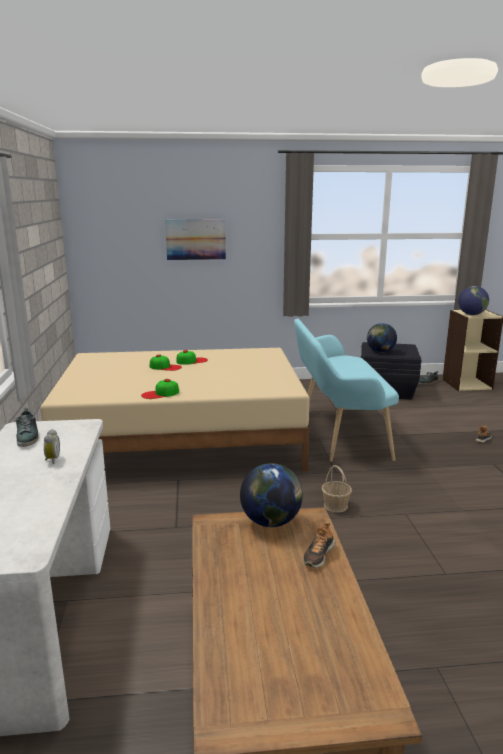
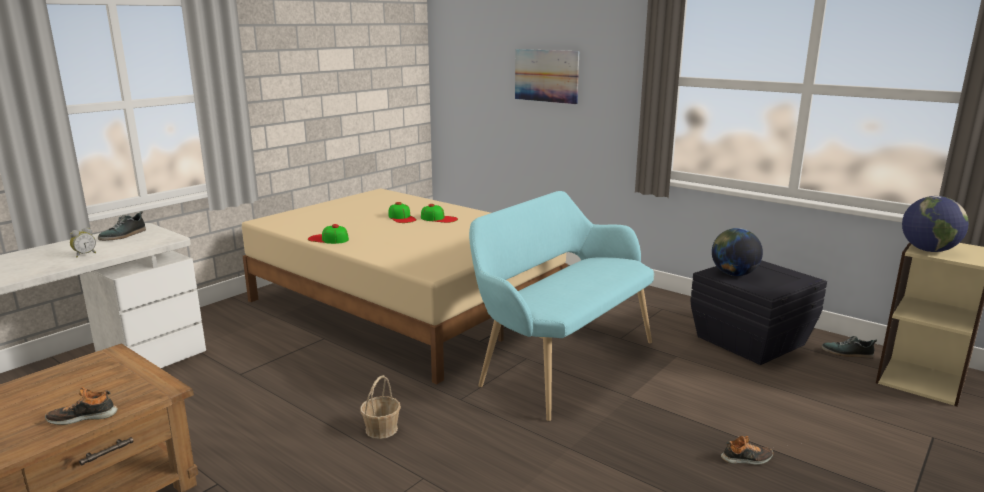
camera: 45 degrees right, 0 degrees up
(271, 521) = (135, 376): globe -> none

